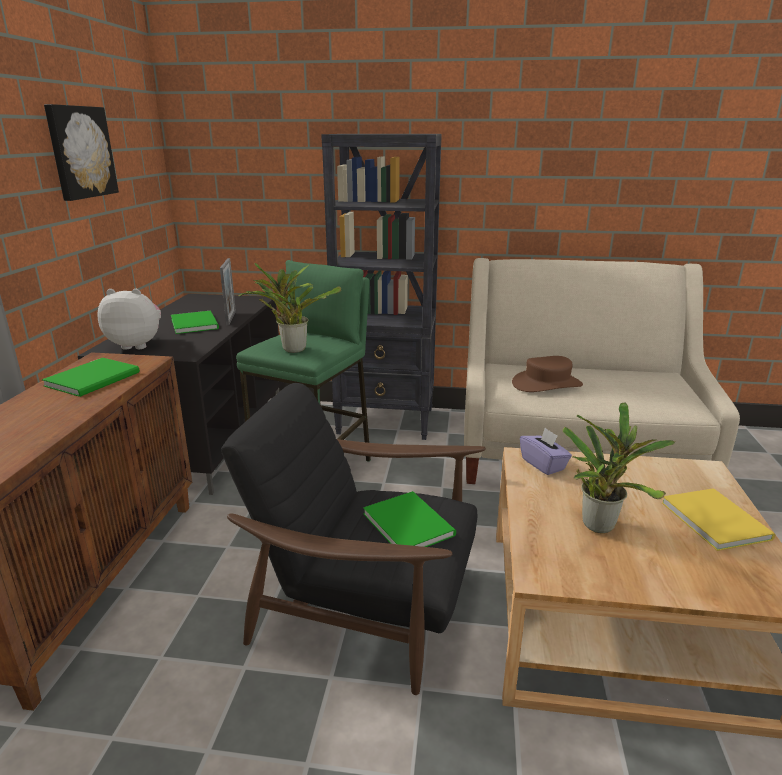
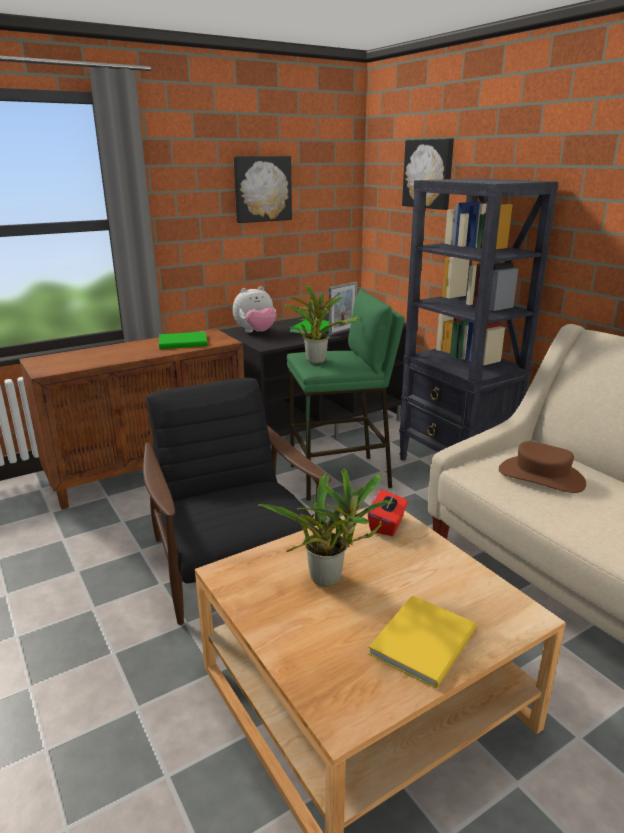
camera: 50 degrees right, 0 degrees up
(137, 345) = (256, 332): plush toy -> plush toy turned 105 degrees clockwise
(273, 130) = (429, 174): none -> picture
(408, 522) = (245, 507): green book -> none
(543, 464) = (387, 524): purple tissue box -> red tissue box

